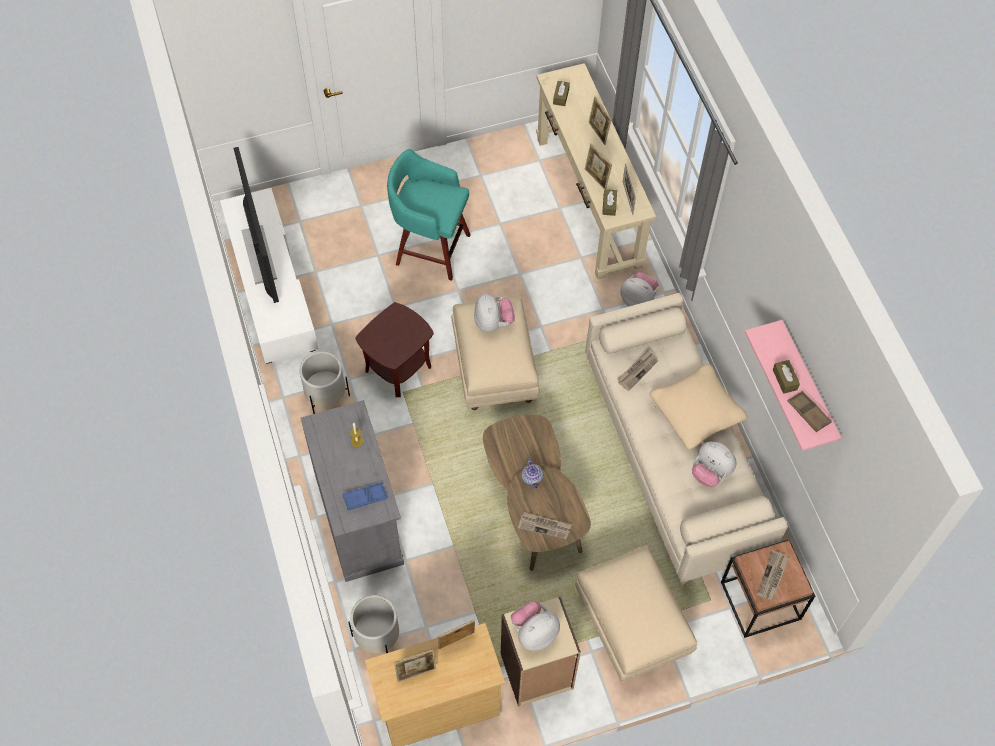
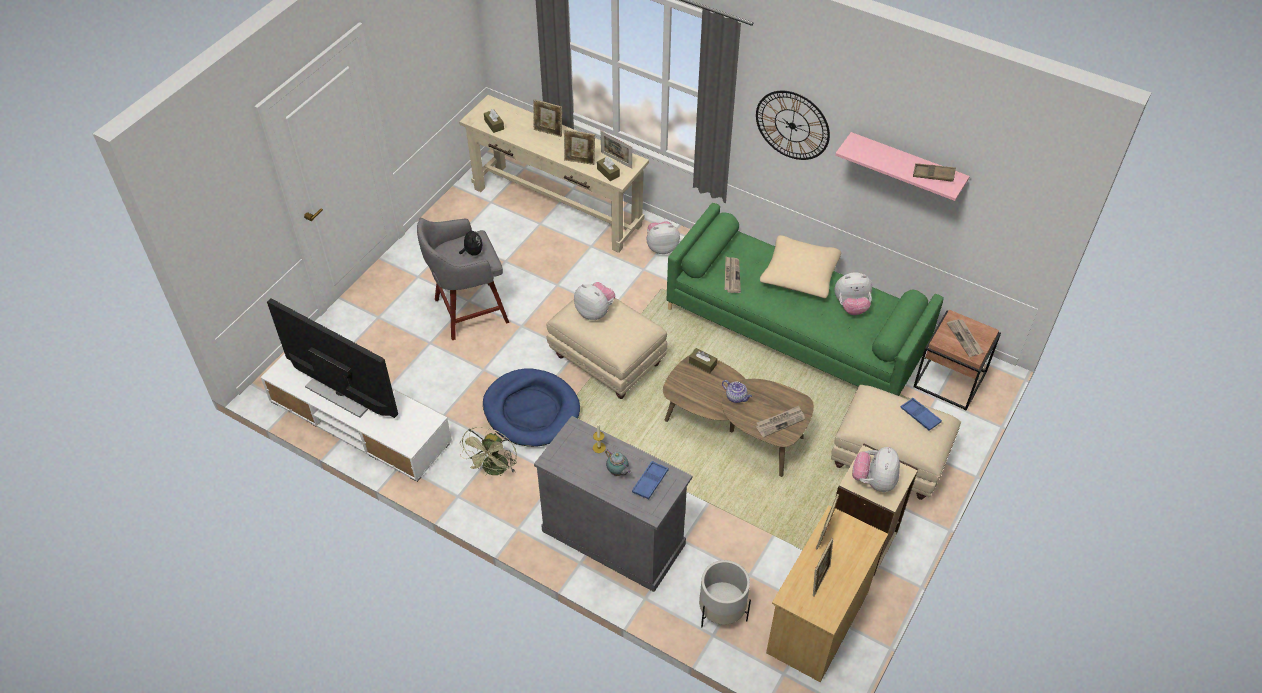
camera: 40 degrees left, 10 degrees down
(326, 396) = (494, 470): white planter -> green fan
(350, 471) = (618, 472): none -> teapot
(398, 368) = (531, 410): brown side table -> blue dog bed
(430, 248) = (468, 311): turquoise stool -> grey stool
(438, 204) = (472, 252): none -> plush toy
(659, 611) = (920, 416): none -> blue tray
(675, 456) = (796, 329): beige sofa -> green sofa
(751, 275) = (792, 125): none -> wall clock
(784, 379) = (895, 165): brown tissue box -> brown tissue box (702, 364)

